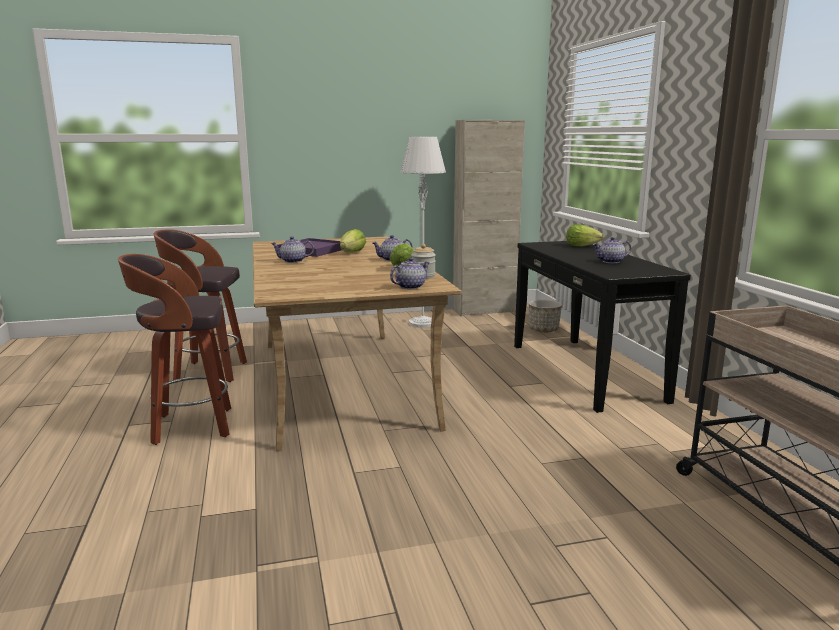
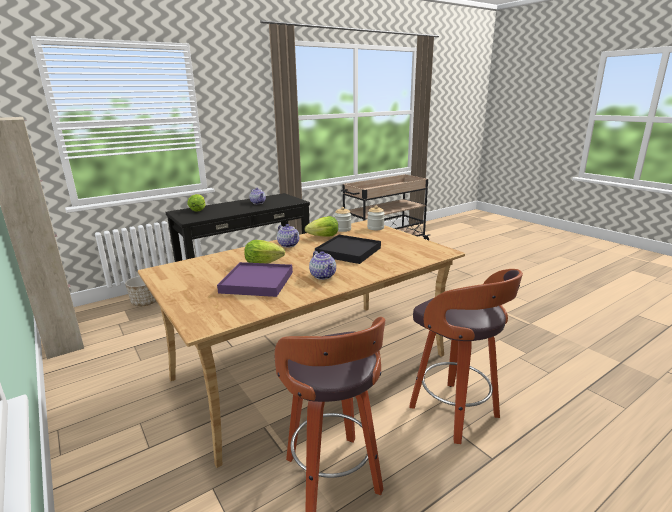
camera: 110 degrees left, 5 degrees up
(339, 271) = (348, 251): none -> black tray
(410, 287) = (375, 228): teapot -> jar
(422, 323) = (110, 366): white floor lamp -> none

